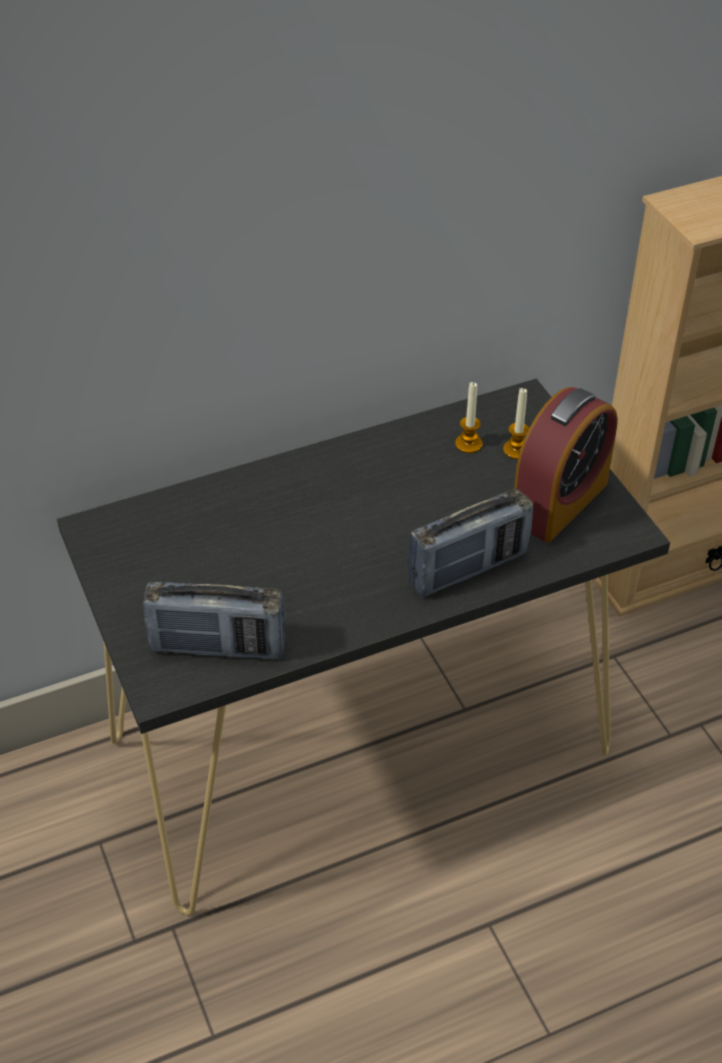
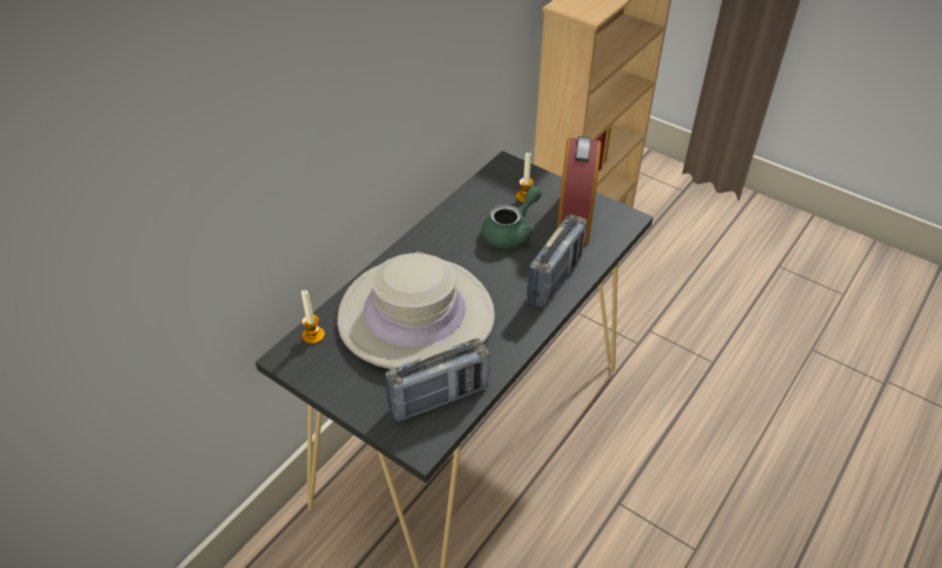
camera: 30 degrees left, 0 degrees up
(265, 542) = (416, 316): none -> beige hat
(461, 489) = (511, 233): none -> green teapot
(468, 444) = (494, 204): candle -> candle (313, 335)

